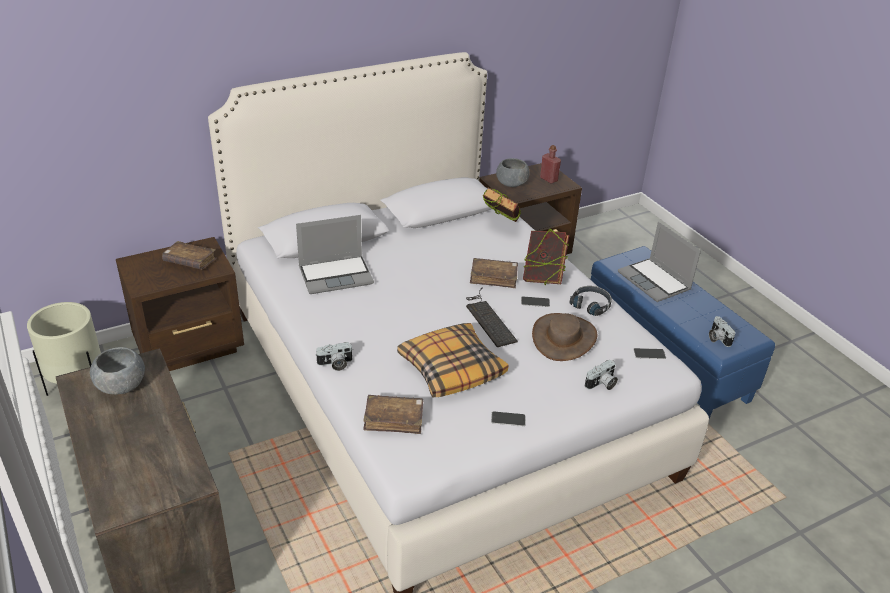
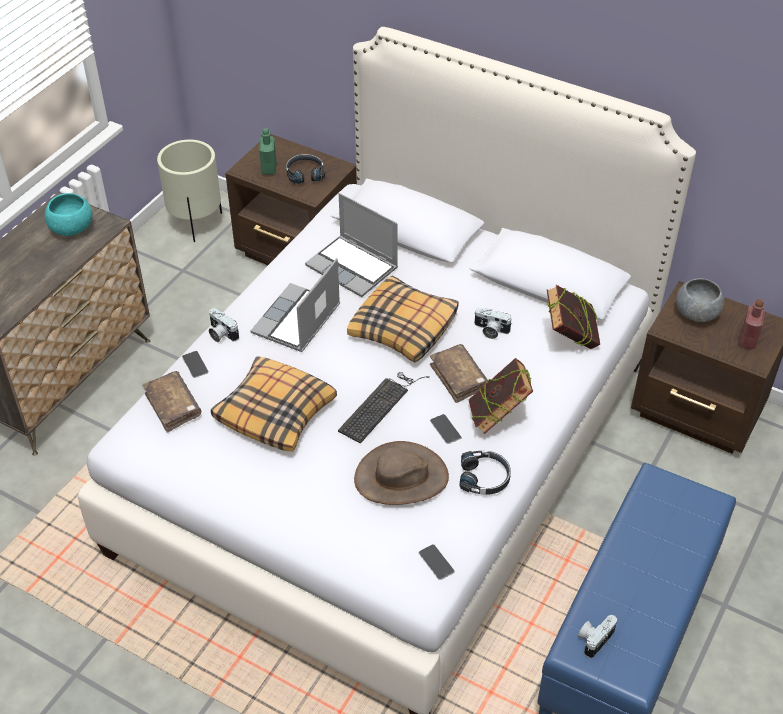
camera: 60 degrees right, 10 degrees up
(121, 385) = (72, 228): grey bowl -> turquoise bowl
(159, 275) = (269, 168): none -> green bottle
(190, 261) = (305, 173): brown book -> black headphones
(423, 279) = (403, 328): none -> pillow
(508, 419) = (234, 485): phone -> phone (195, 364)
(601, 384) = (345, 538): camera -> camera (490, 330)
(655, 281) = (658, 535): laptop -> laptop (297, 321)

